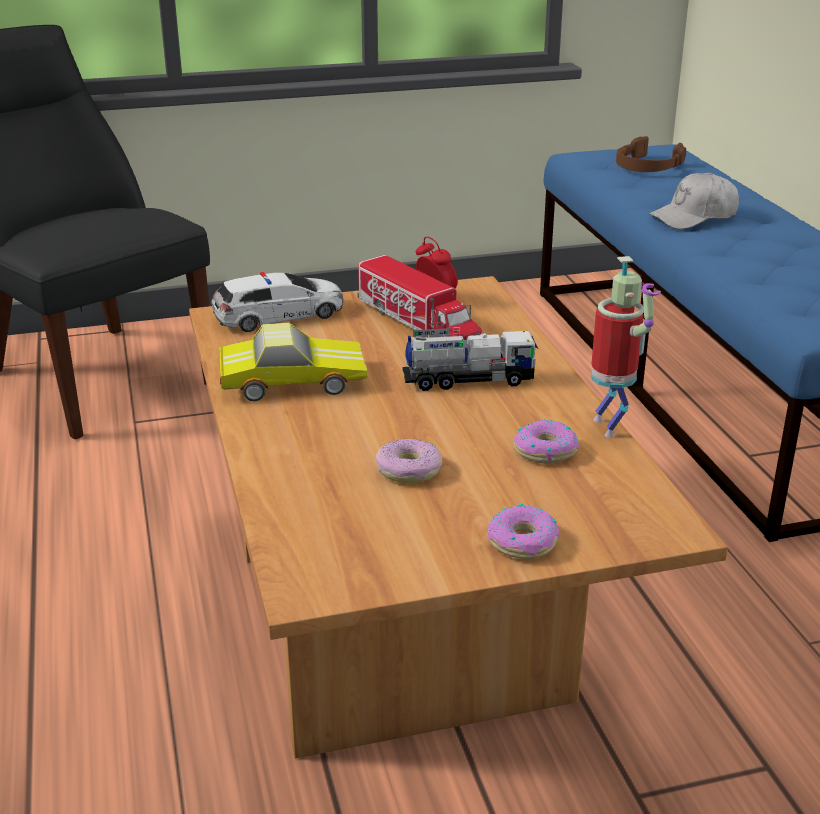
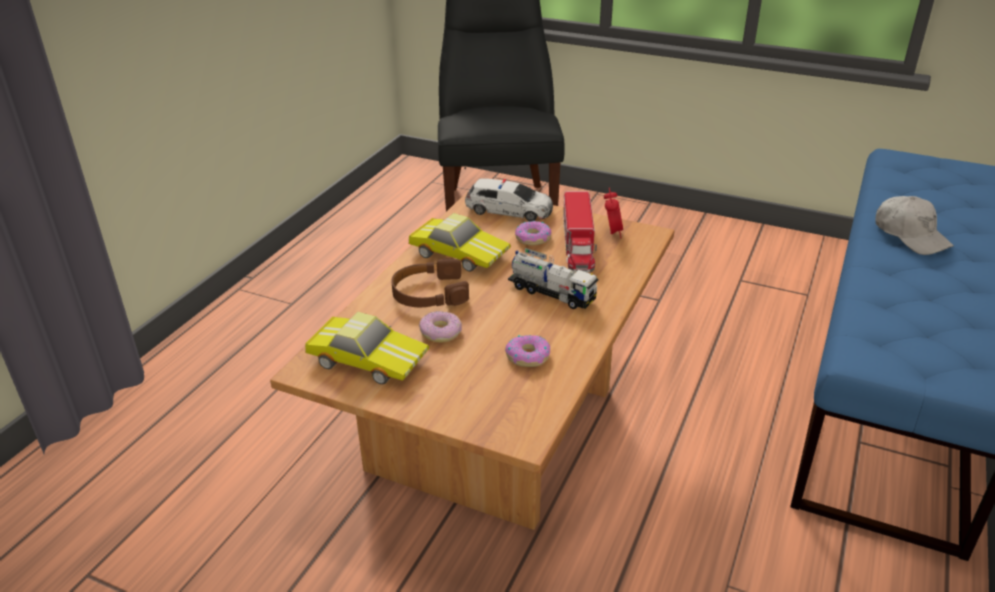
camera: 40 degrees right, 5 degrees up
(365, 536) = (368, 358): none -> toy car
(523, 542) = (436, 401): donut -> donut (533, 238)
(610, 427) = (588, 360): toy robot -> none
(646, 166) = (939, 180): brown headphones -> brown headphones (429, 293)
(694, 217) = (910, 235): white cap -> white cap turned 135 degrees counterclockwise

